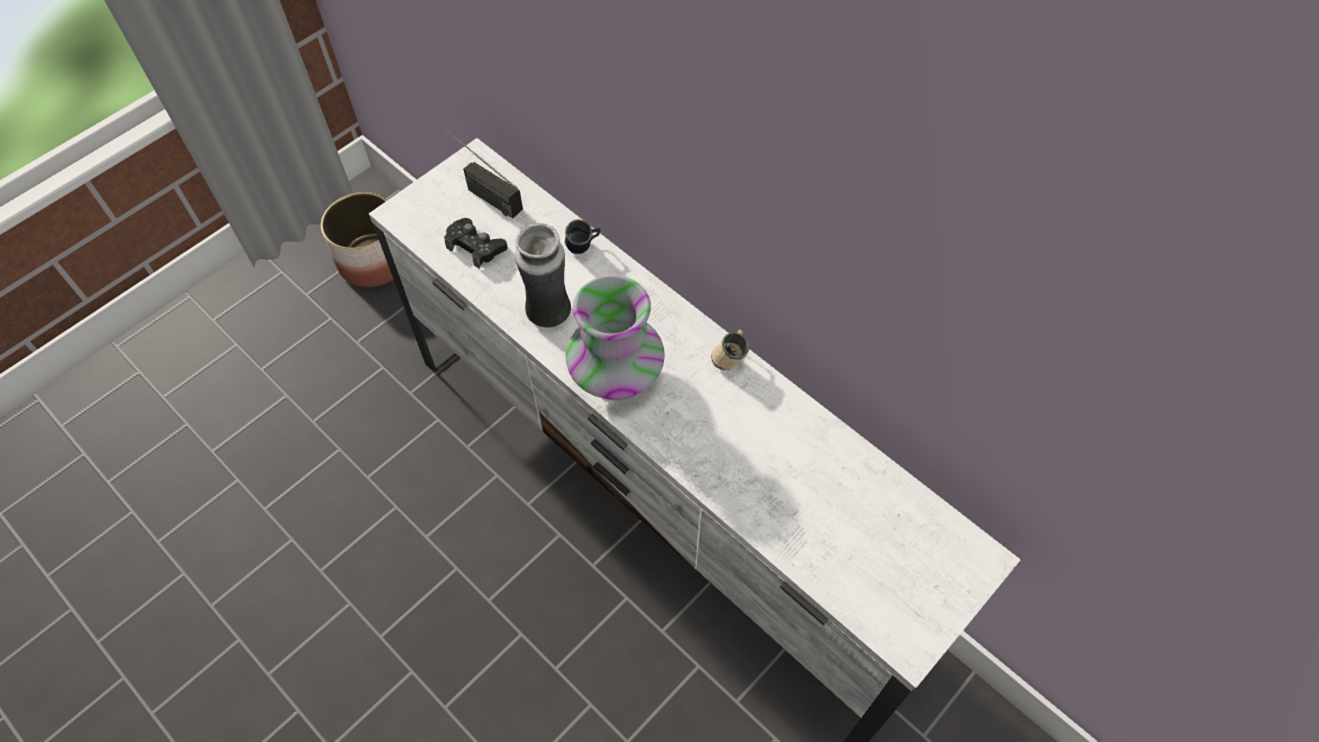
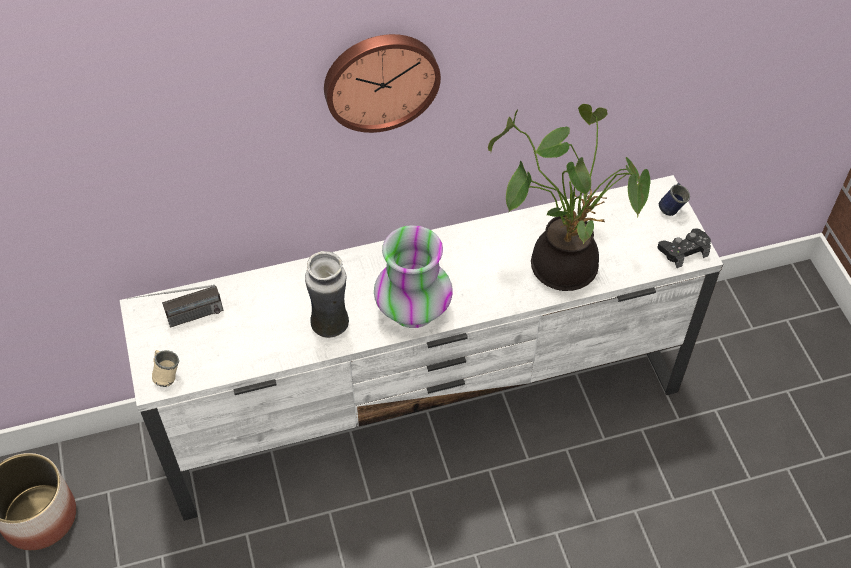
camera: 60 degrees left, 5 degrees down
(476, 247) = (232, 345): black game controller -> black game controller (684, 251)
(584, 248) = (287, 279): blue mug -> blue mug (671, 207)
(718, 112) = (380, 80): none -> wall clock
(730, 359) = (444, 240): beige mug -> beige mug (166, 375)
(783, 494) = (562, 262): none -> potted plant

